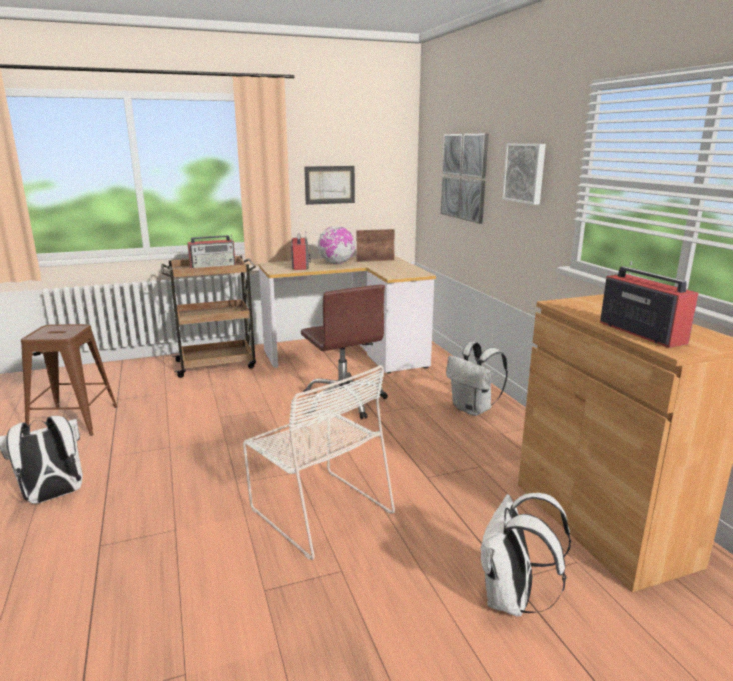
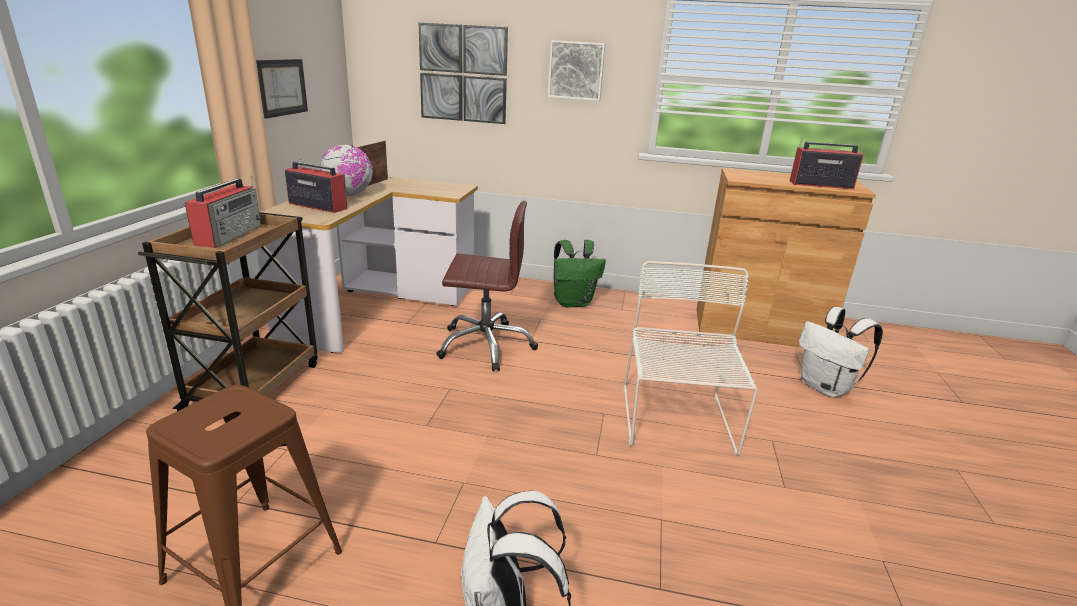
camera: 60 degrees left, 5 degrees up
(318, 508) = (677, 422): white chair -> white chair turned 75 degrees counterclockwise
(473, 409) = (573, 302): white backpack -> green backpack

